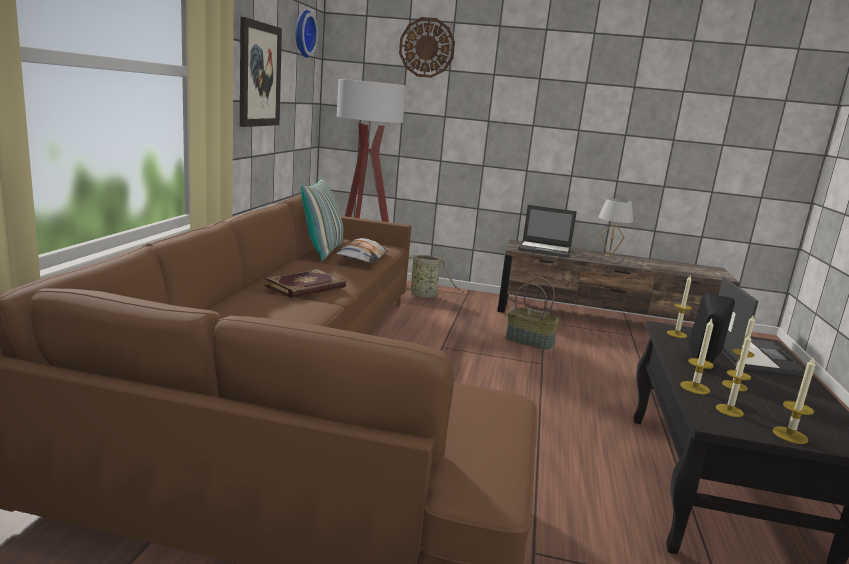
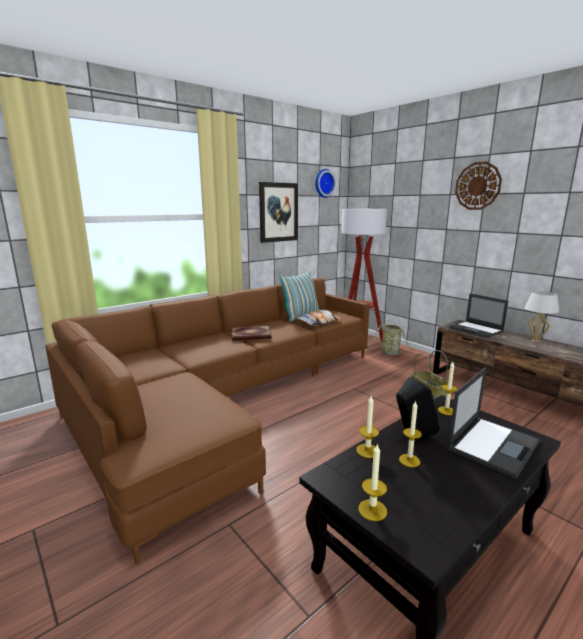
camera: 40 degrees right, 0 degrees up
(427, 47) = (405, 181): wall clock -> wall clock (477, 186)
(729, 410) = (359, 474): candle -> none

